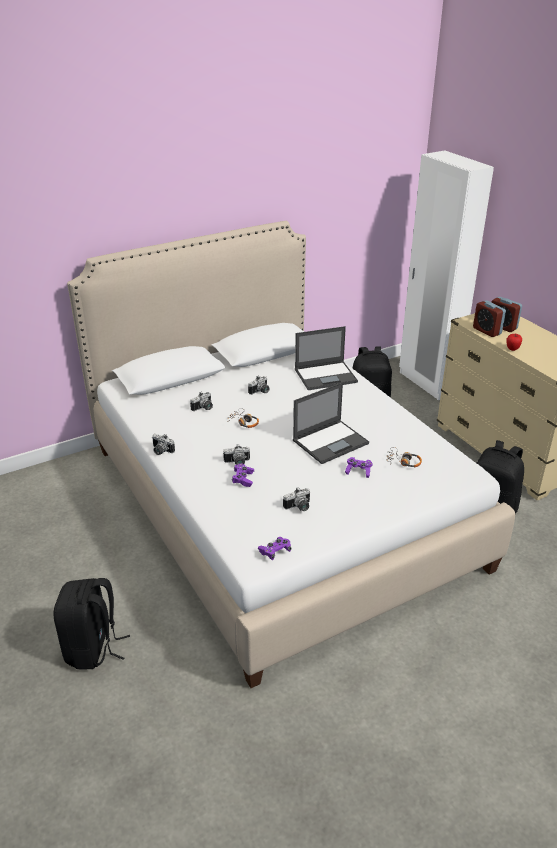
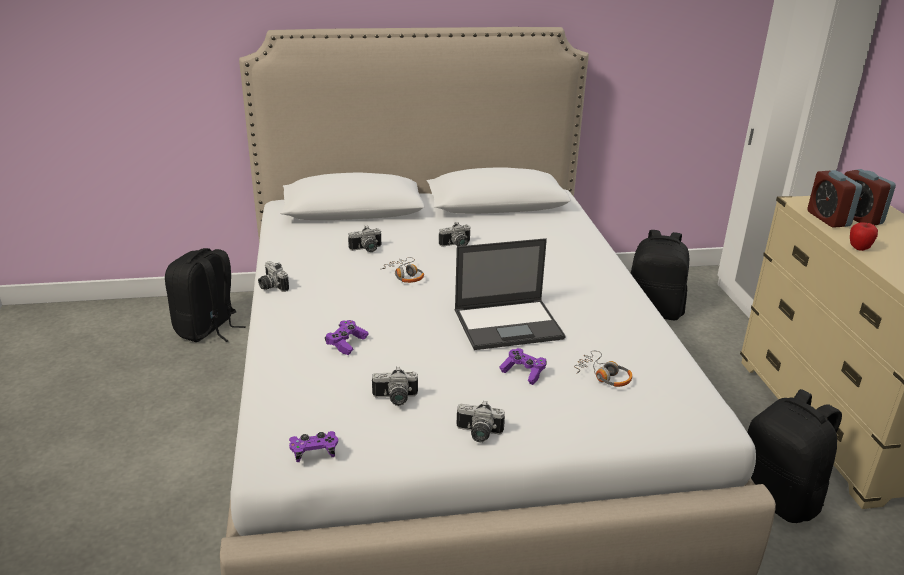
camera: 20 degrees right, 5 degrees down
(93, 648) = (87, 532): black backpack -> black backpack (207, 329)
(237, 463) = (356, 322): camera -> camera (478, 434)
(326, 376) = (562, 244): laptop -> none

